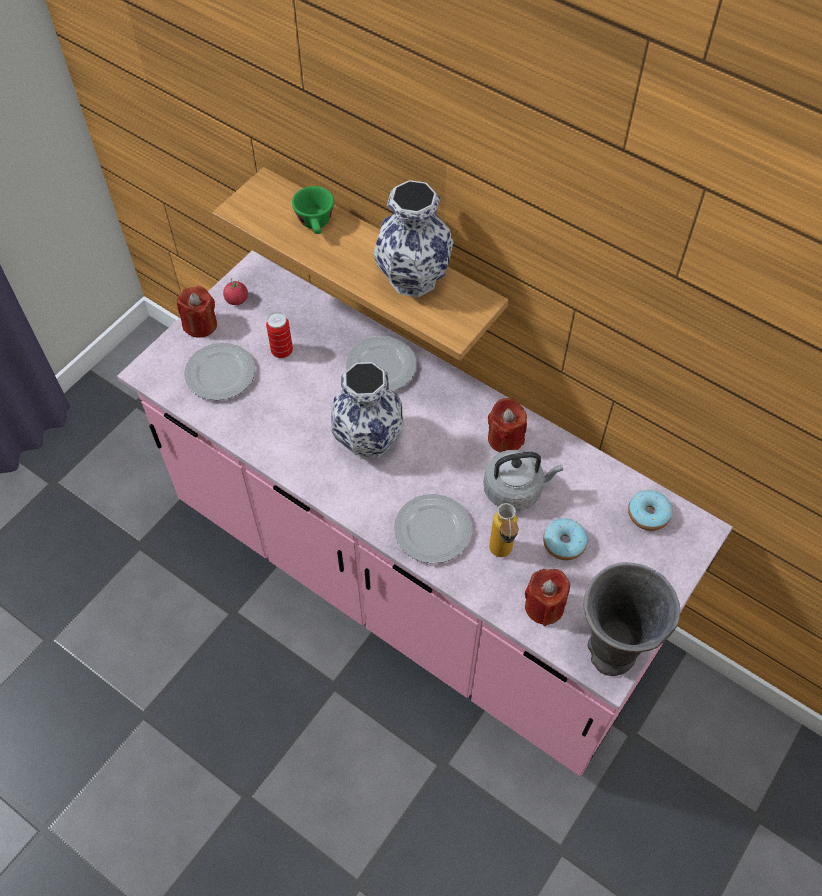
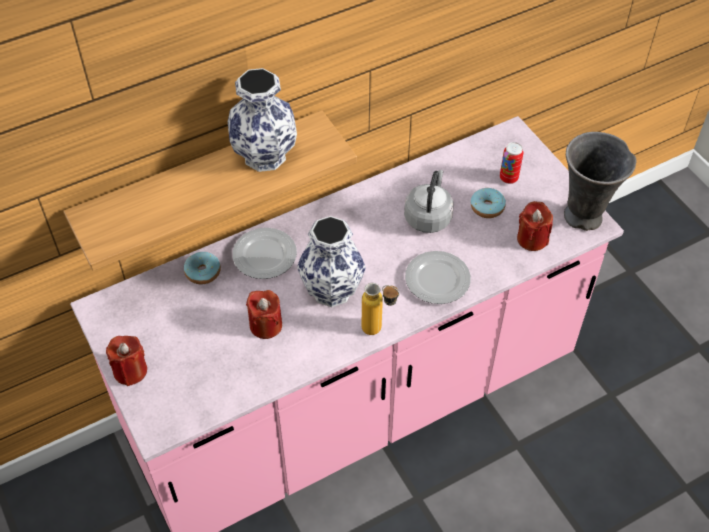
camera: 65 degrees left, 5 degrees down
(219, 374) = (197, 373): plate -> none
(237, 300) = (121, 333): tomato -> none
(282, 351) = (202, 318): can -> can (508, 178)
(316, 224) = (161, 196): green cup -> none
(501, 556) = (480, 247): bottle -> bottle (379, 330)
(505, 438) = (380, 204): red candle -> red candle (266, 325)
(648, 514) = (487, 153): donut -> donut (203, 272)

